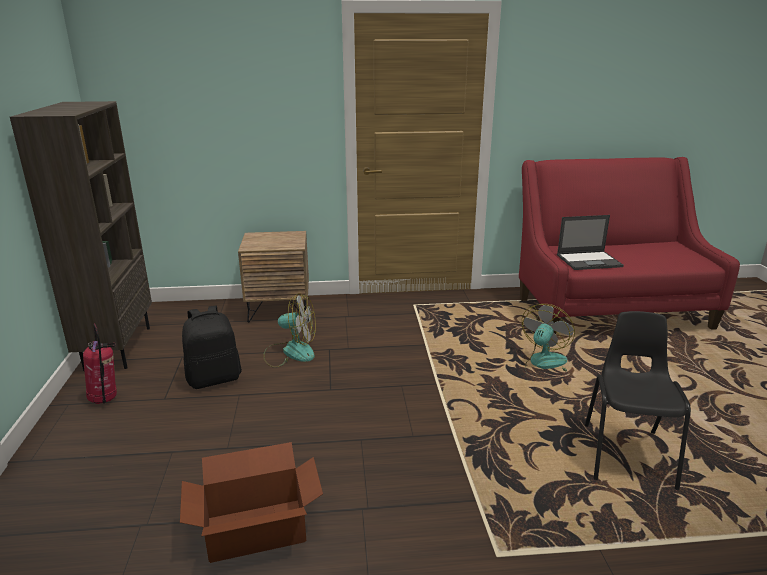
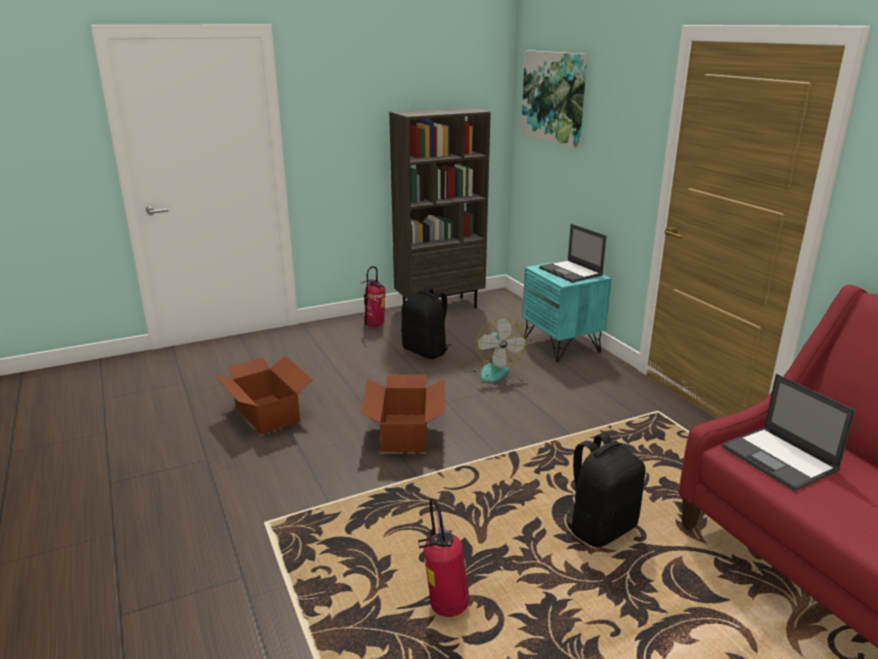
camera: 70 degrees right, 0 degrees up
(167, 78) = (554, 97): none -> picture
(275, 238) = (571, 272): none -> laptop
(279, 309) = (562, 345): brown nightstand -> turquoise nightstand
(372, 425) = (405, 432): none -> cardboard box
(545, 366) = (600, 527): fan -> black backpack
(627, 455) = (445, 606): black chair -> fire extinguisher

